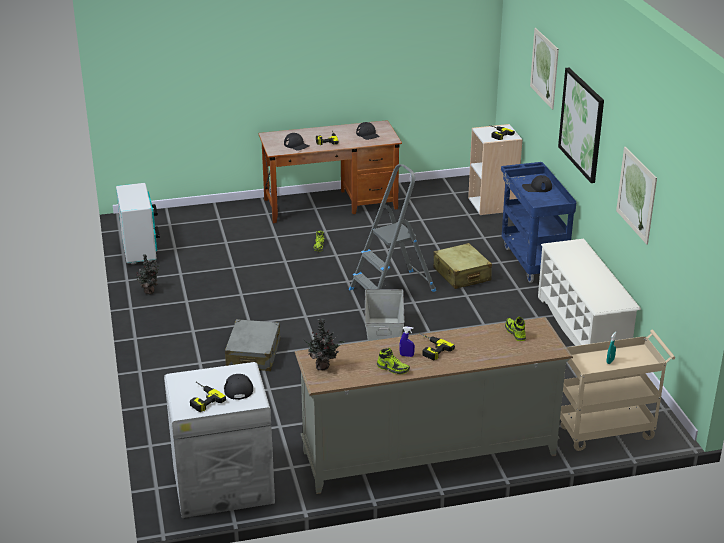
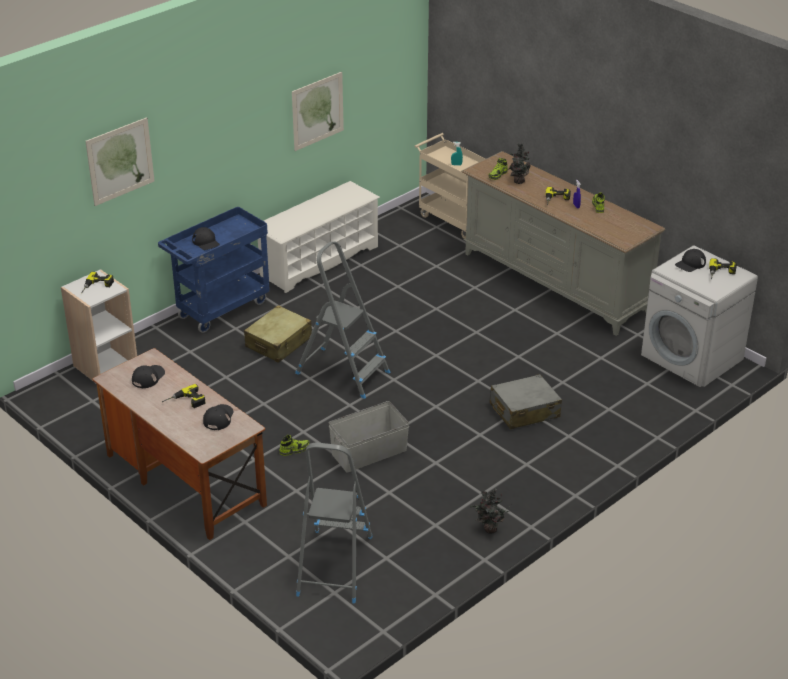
camera: 120 degrees left, 5 degrees up
(140, 251) = (417, 583): white nightstand -> none
(192, 231) = (335, 564): none -> grey step ladder
(323, 366) = (630, 232): potted plant -> potted plant (518, 181)
(384, 334) = (423, 352): grey storage box -> grey storage box (368, 452)
(582, 124) = (214, 141): picture -> none

